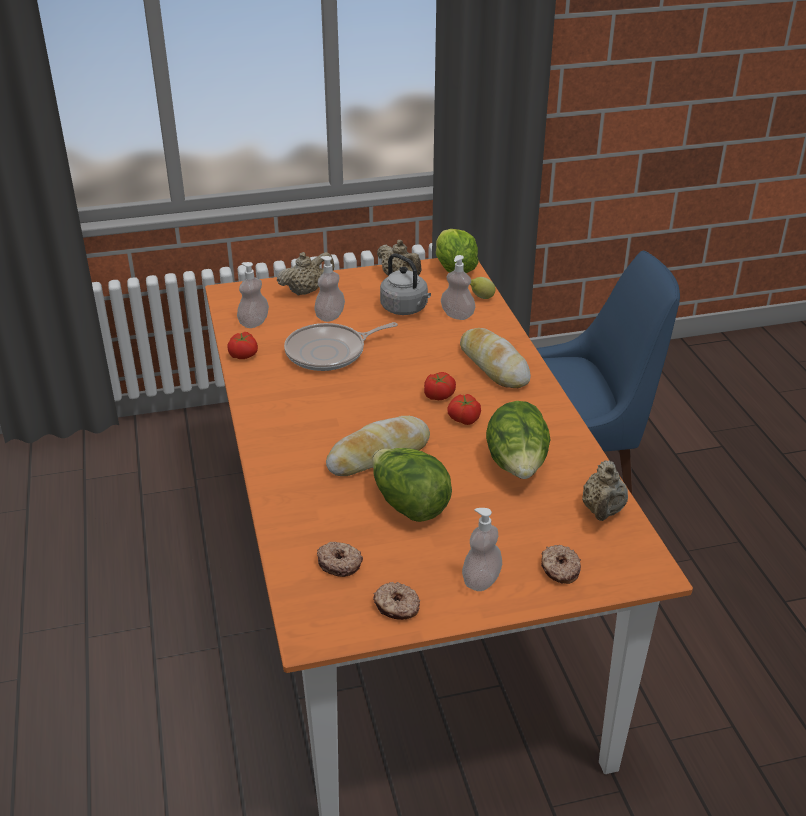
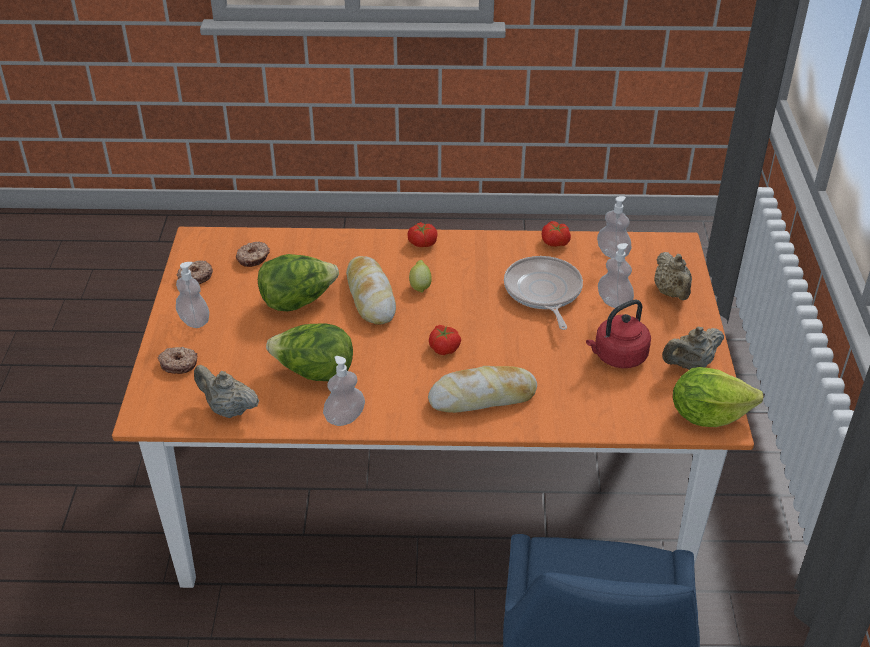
camera: 105 degrees right, 5 degrees up
(406, 309) = (617, 357): grey kettle -> red kettle
(457, 315) = (594, 393): soap dispenser -> soap dispenser (344, 418)
(464, 419) = (399, 356): tomato -> tomato (422, 242)
(481, 298) = (630, 422): lemon -> lemon (420, 286)

